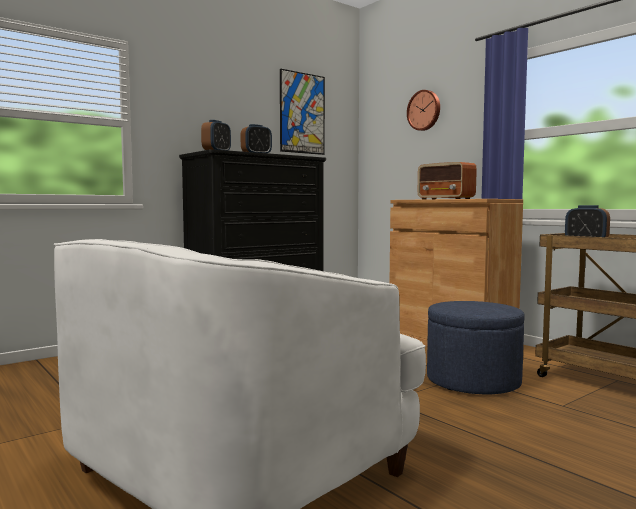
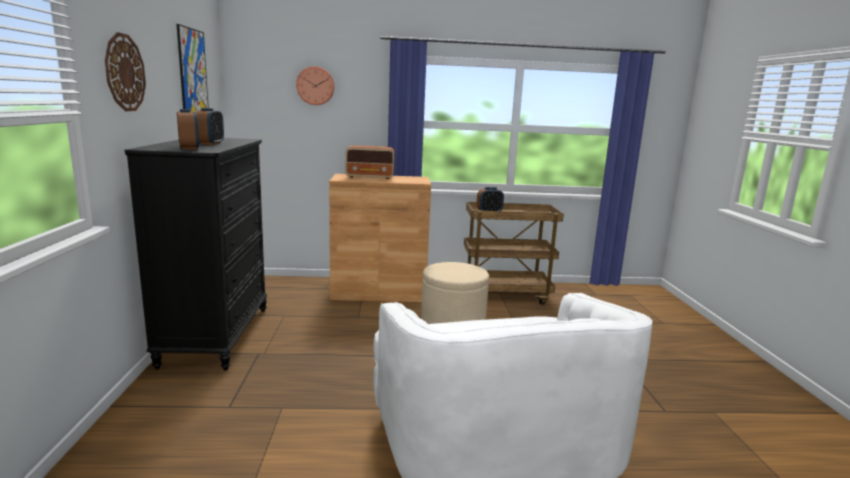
camera: 55 degrees left, 10 degrees up
(195, 101) = (124, 72): none -> wall clock
(473, 381) = (453, 320): blue ottoman -> beige ottoman

